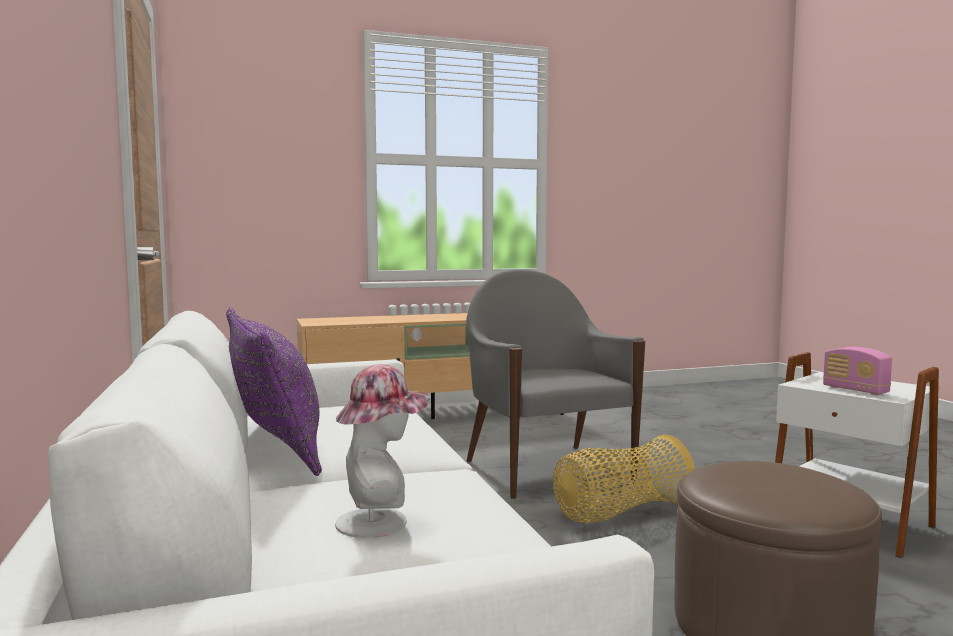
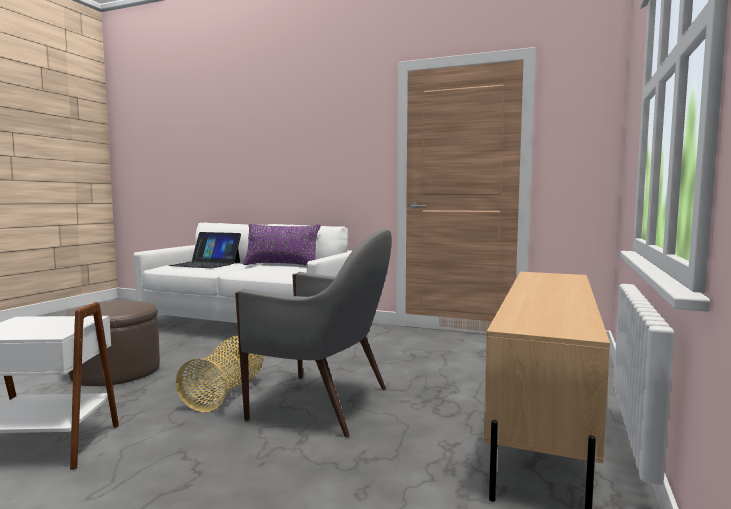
camera: 130 degrees right, 0 degrees up
(381, 521) = (206, 264): hat -> laptop
(855, 390) = (44, 320): radio -> none

